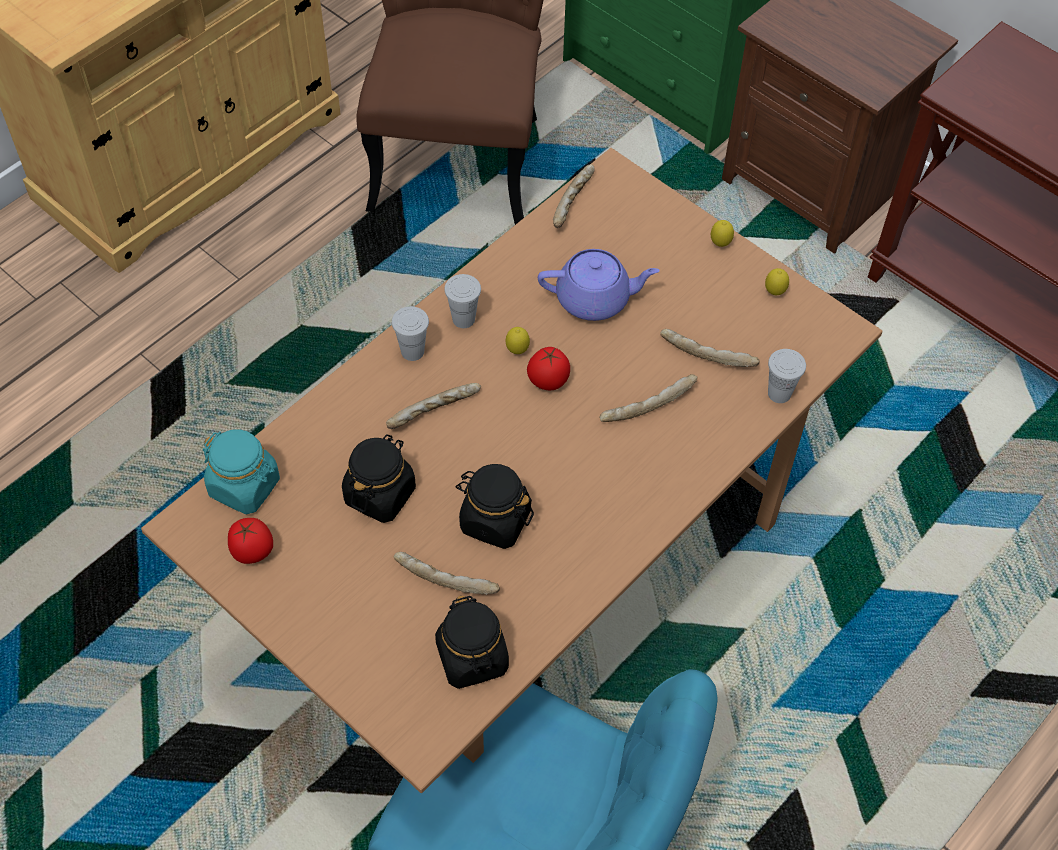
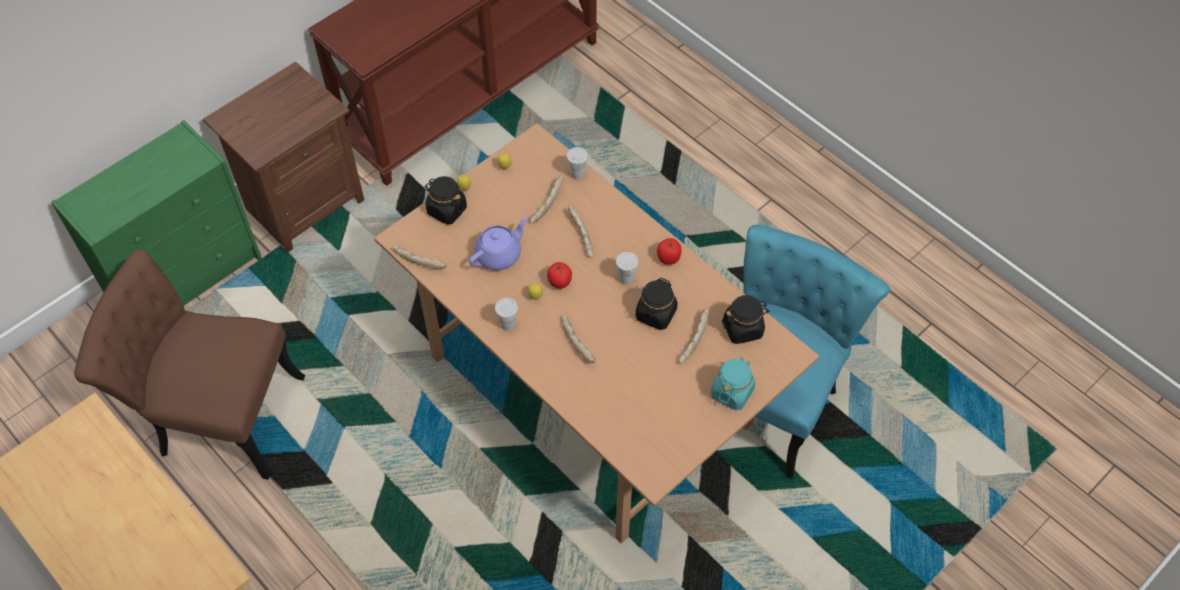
camera: 85 degrees left, 0 degrees up
(245, 486) = (626, 445): turquoise jar -> turquoise jar (732, 392)
(253, 552) = (673, 439): tomato -> tomato (668, 258)
(380, 494) = (635, 372): black jar -> black jar (446, 210)
(412, 351) = (530, 353): white cup -> white cup (626, 278)
(595, 299) = (499, 255): purple teapot -> purple teapot turned 45 degrees clockwise

